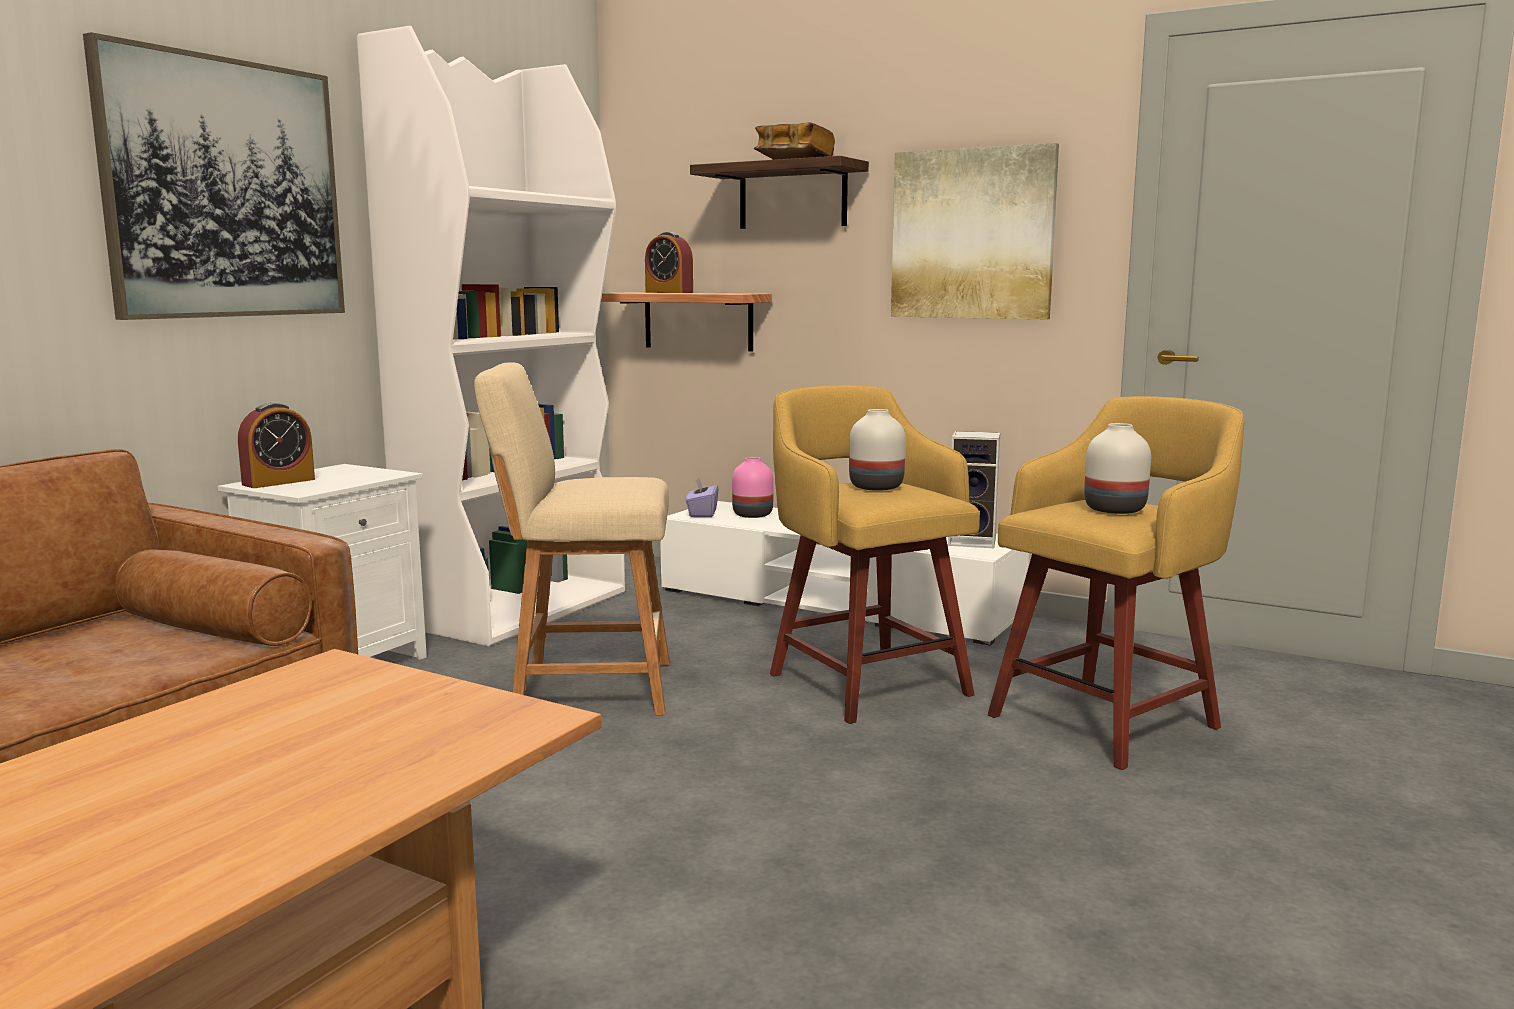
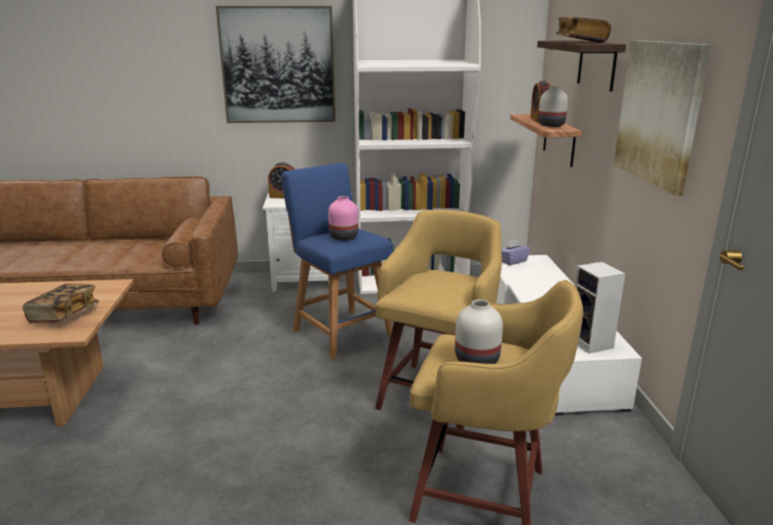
camera: 55 degrees right, 10 degrees up
(416, 719) = (64, 316): none -> book
(584, 688) = (340, 331): beige stool -> blue stool
(752, 514) = (534, 271): pink vase -> pink vase (344, 237)
(877, 487) = (440, 284): white vase -> white vase (552, 125)

